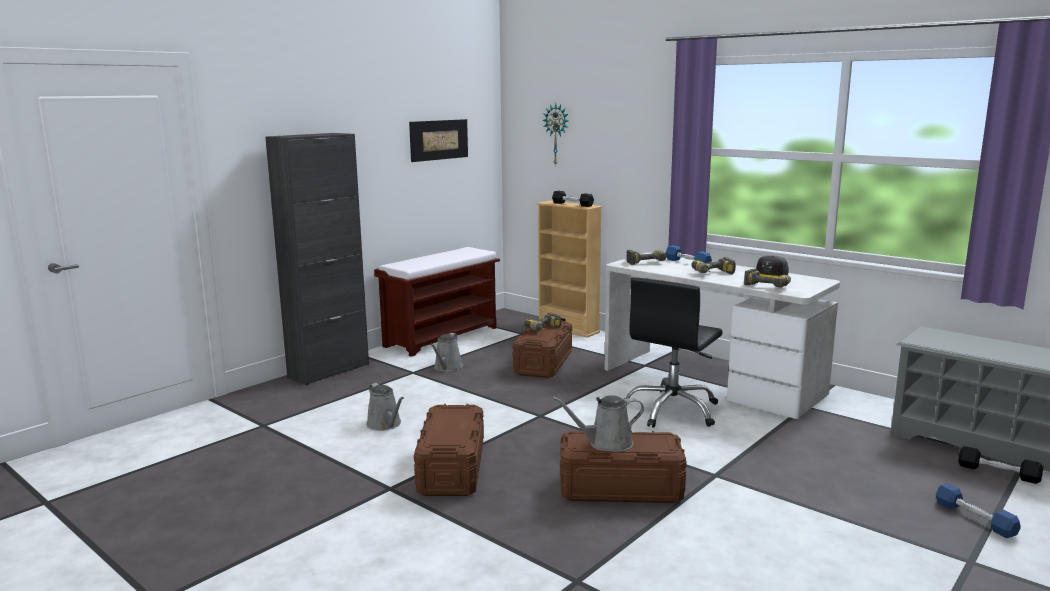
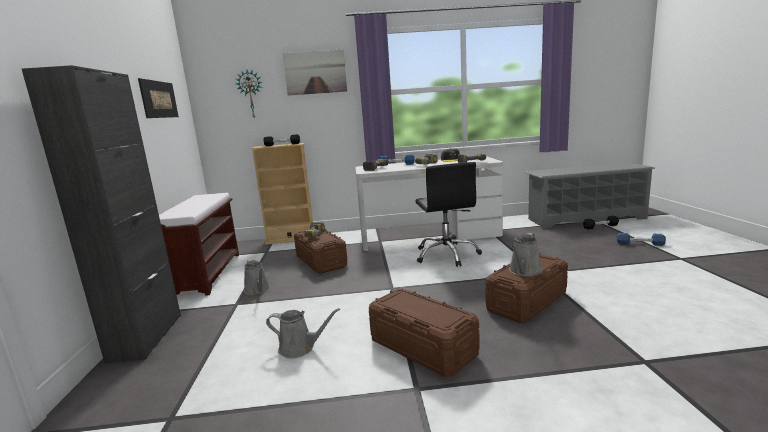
camera: 45 degrees left, 0 degrees up
(629, 114) = (315, 72): none -> picture

